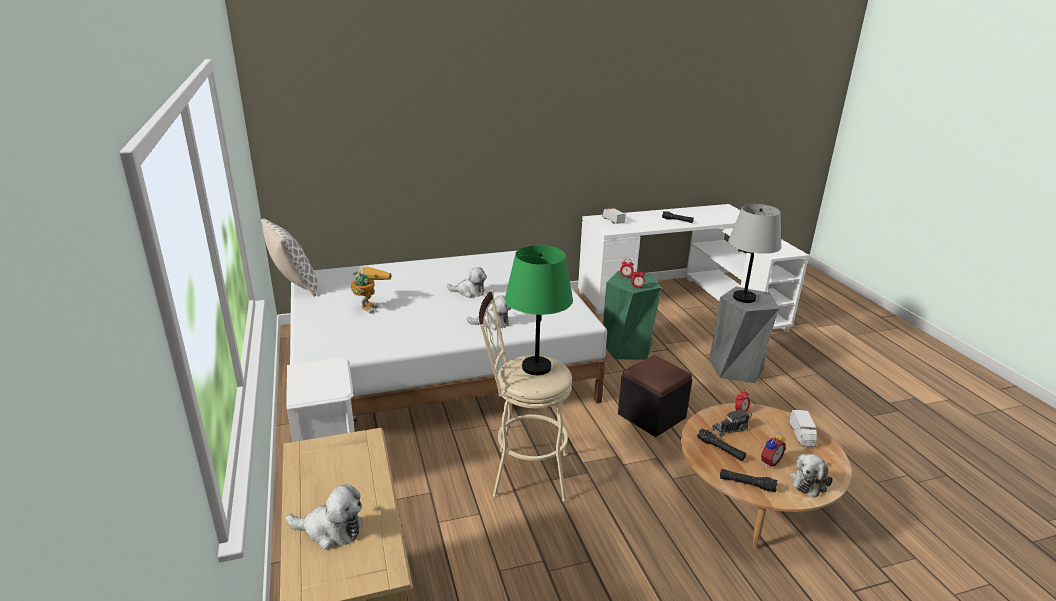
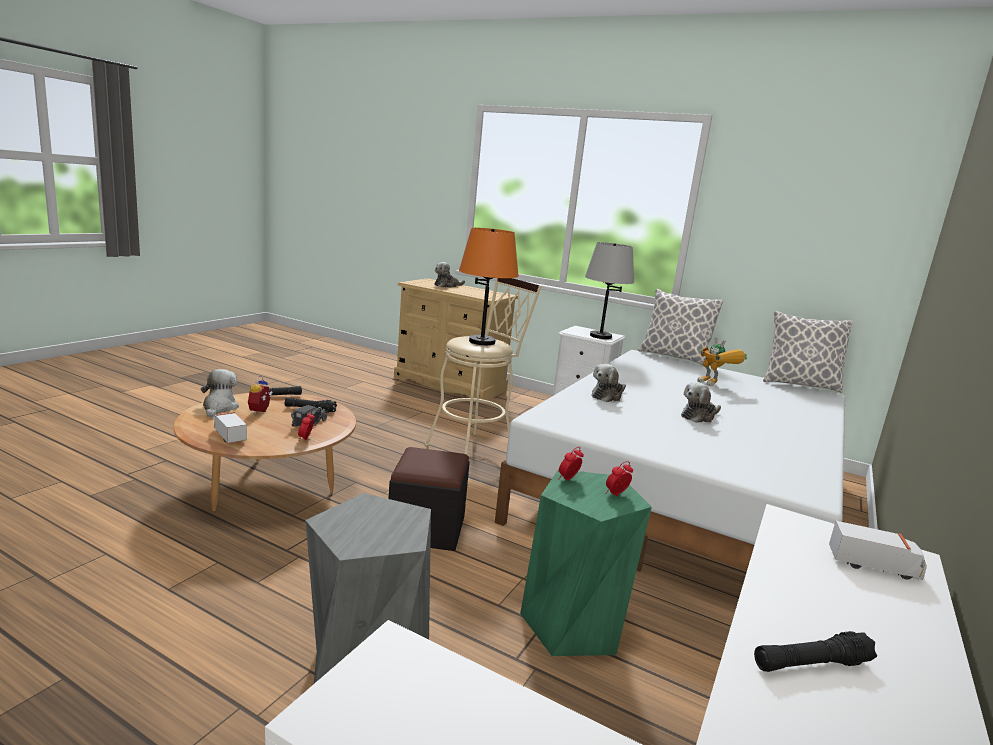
camera: 135 degrees right, 10 degrees down
(289, 344) = (673, 357): none -> pillow
(536, 367) = (482, 342): green table lamp -> orange table lamp
(744, 298) = (385, 521): grey table lamp -> grey table lamp (600, 336)

